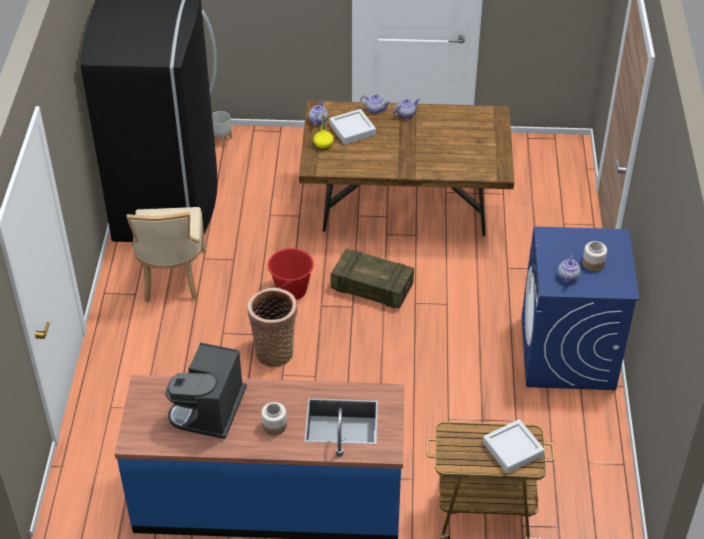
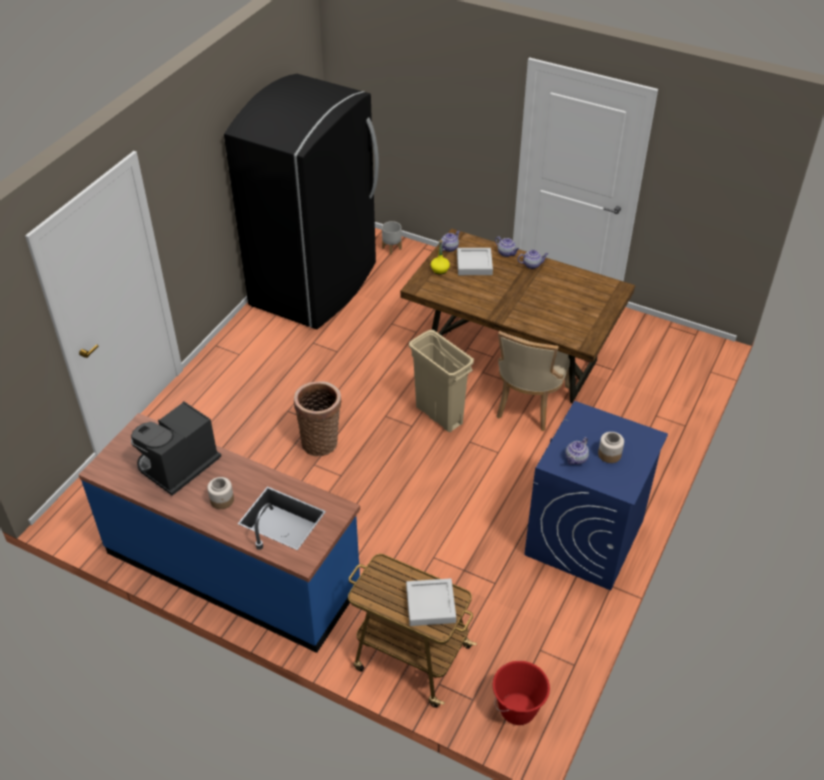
camera: 25 degrees right, 0 degrees up
(172, 278) = (277, 351): beige chair -> beige chair (529, 403)
(292, 291) = (368, 394): red bucket -> red bucket (518, 709)
(372, 288) = (439, 415): crate -> beige trash can

